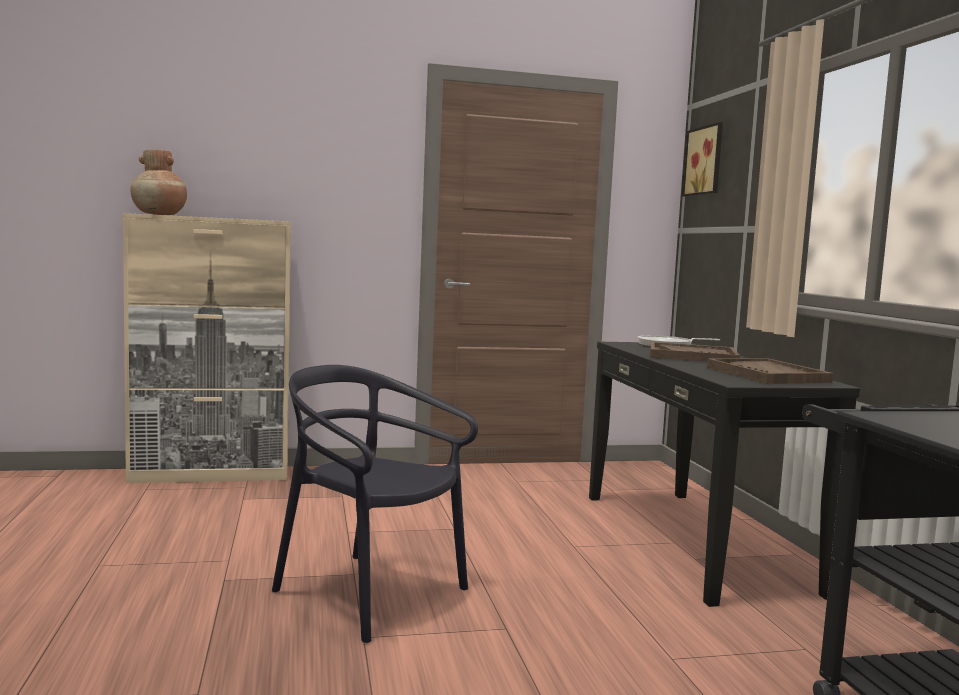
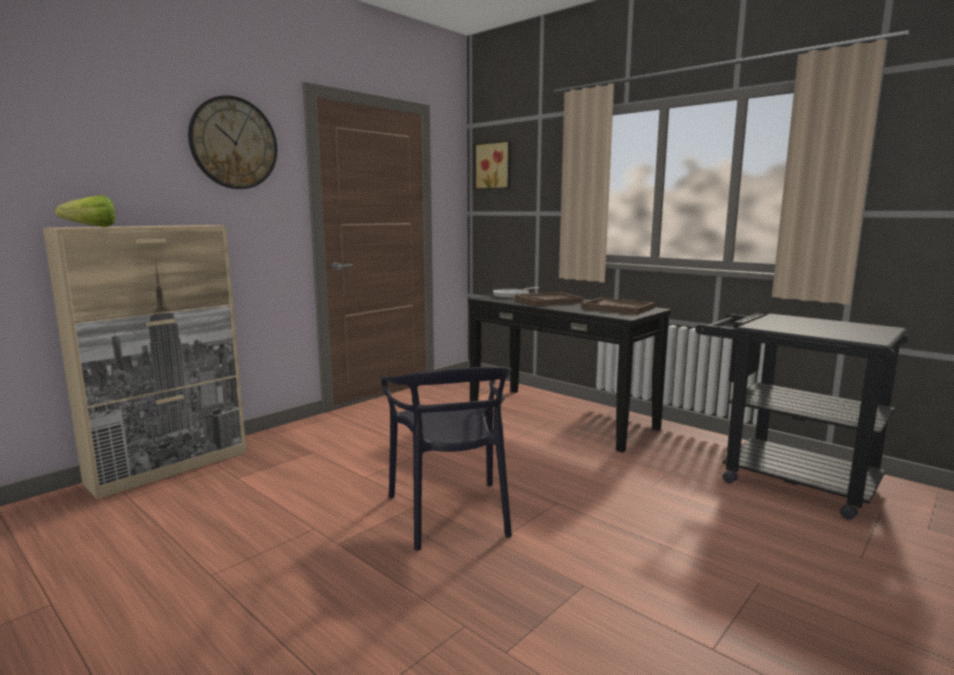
camera: 35 degrees left, 5 degrees up
(159, 214) = (87, 227): brown vase -> lettuce
(333, 135) = (233, 143): none -> wall clock
(368, 594) = (451, 513): black chair -> black chair turned 105 degrees counterclockwise

